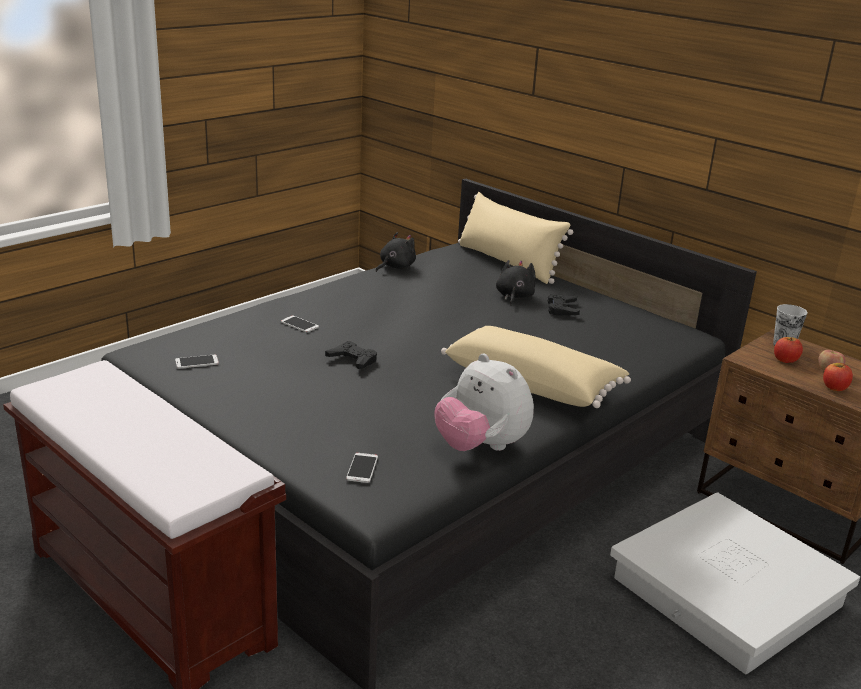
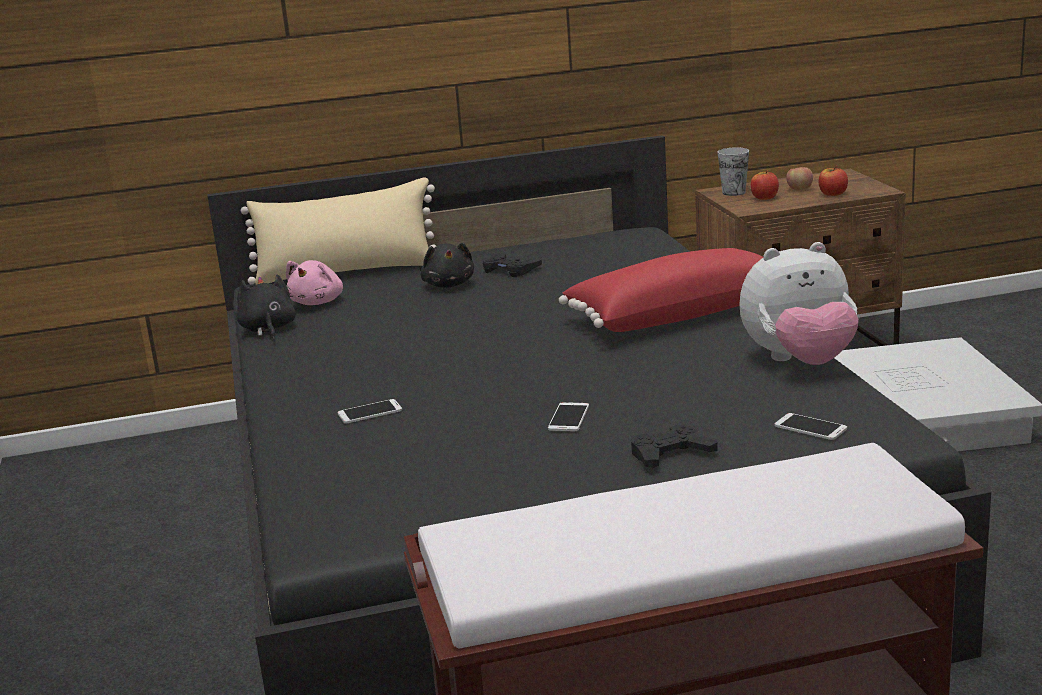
camera: 55 degrees left, 5 degrees down
(197, 362) = (409, 498): phone -> phone (568, 418)
(352, 360) = (521, 393): black game controller -> black game controller (671, 454)
(445, 268) = (318, 302): none -> pink plush toy
(514, 297) = (449, 284): black plush toy -> black plush toy turned 150 degrees counterclockwise
(533, 383) = (677, 314): beige pillow -> red pillow

